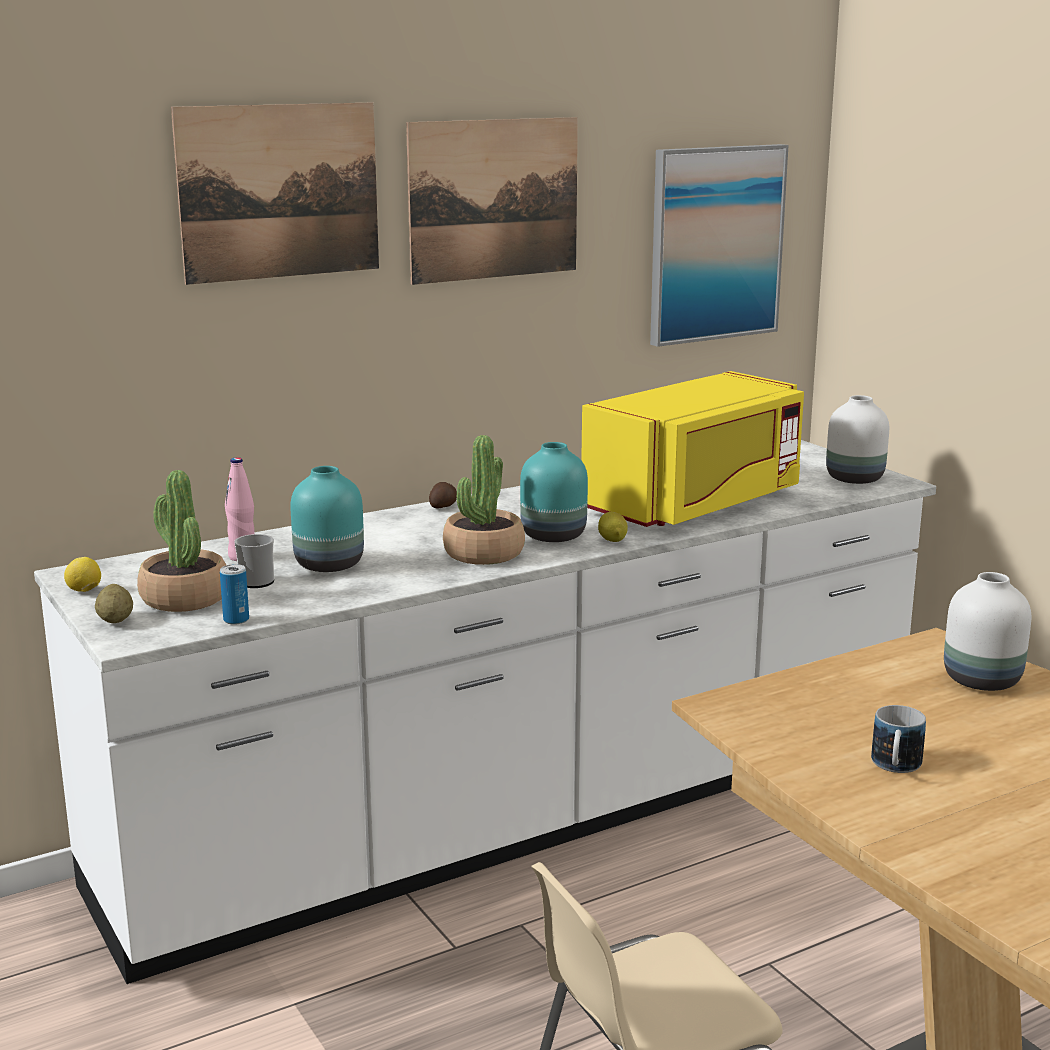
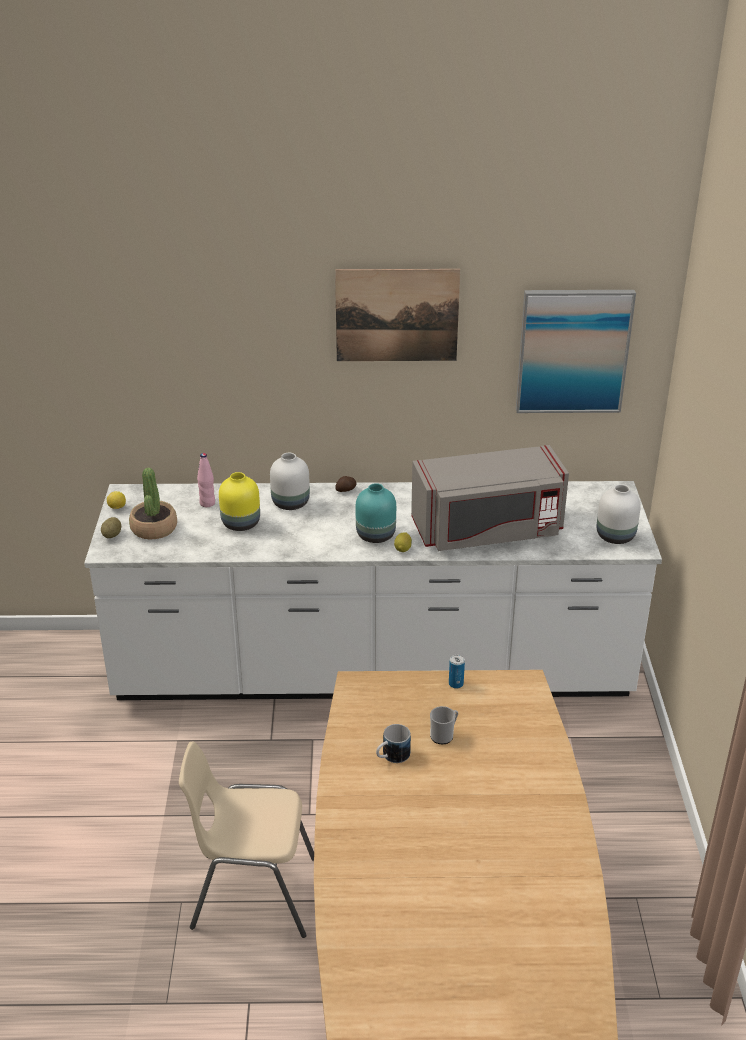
camera: 30 degrees right, 15 degrees up
(236, 620) = (161, 553): can -> can (456, 684)
(259, 580) = (198, 525): mug -> mug (444, 735)
(279, 191) = (251, 305): picture -> none
(327, 565) = (240, 523): turquoise vase -> yellow vase
(483, 553) = (324, 538): potted plant -> none
(695, 503) = (487, 530): yellow microwave -> grey microwave
(983, 681) = (513, 719): white vase -> white vase (290, 504)

